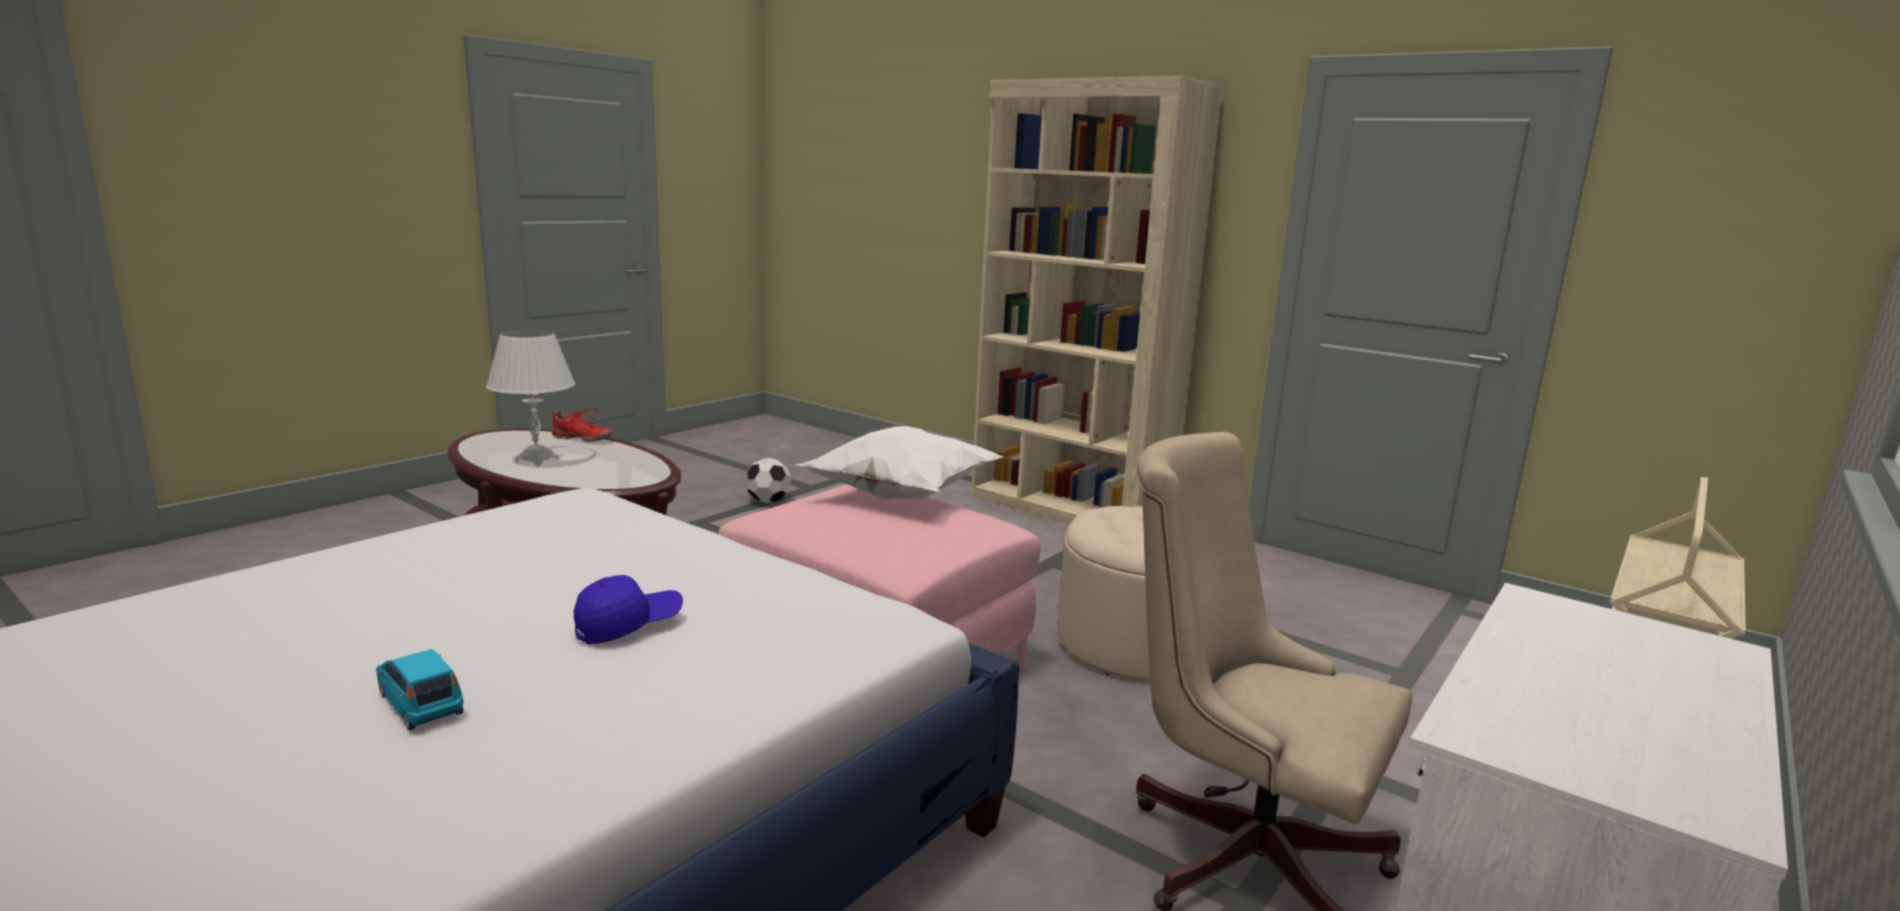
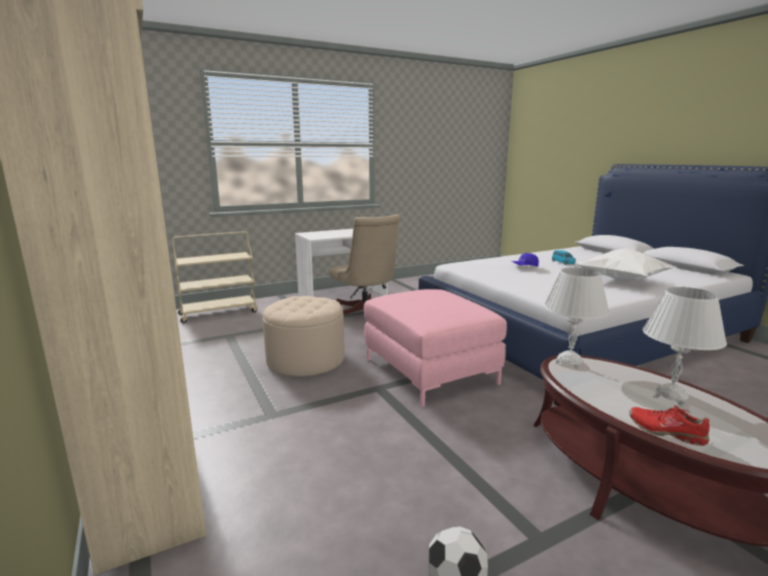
camera: 155 degrees left, 0 degrees up
(636, 480) = (569, 362): none -> white table lamp
(900, 497) = (414, 310): white pillow -> white pillow (623, 281)

